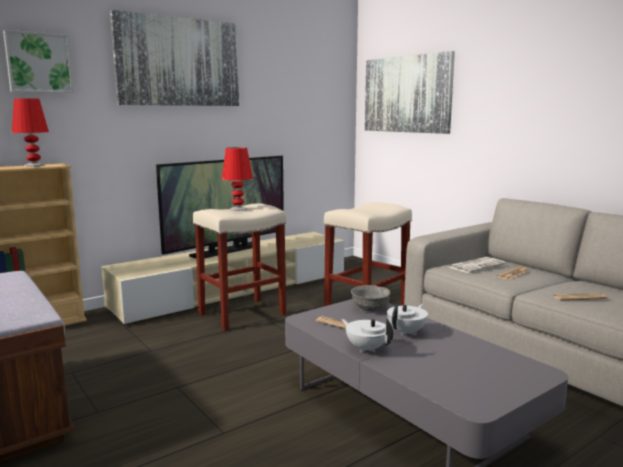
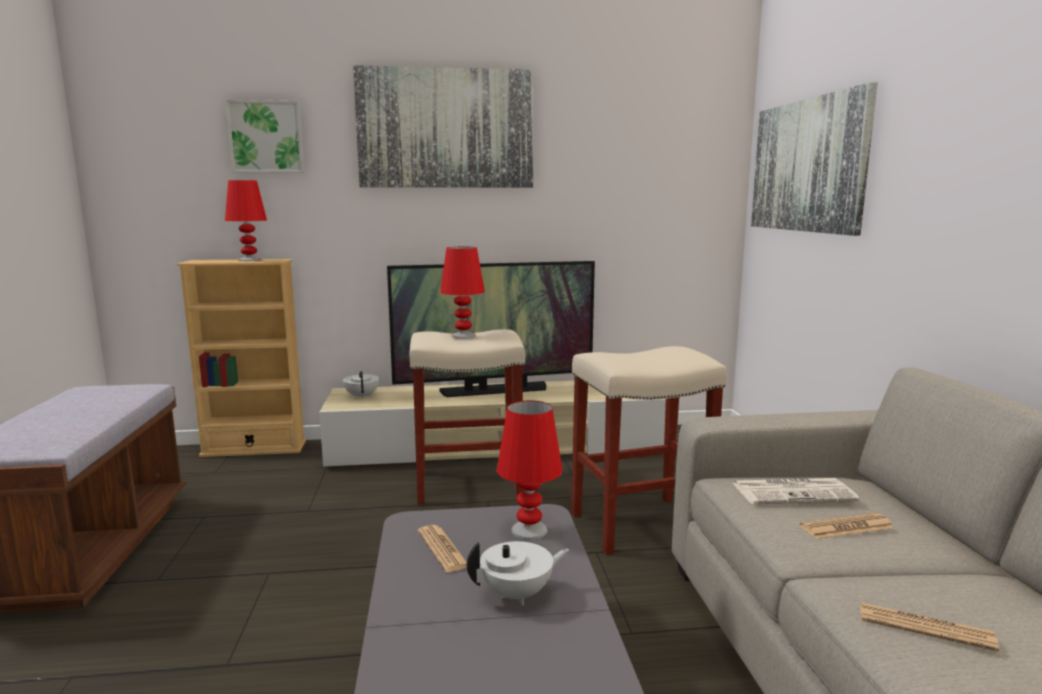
camera: 30 degrees right, 0 degrees up
(366, 348) = (410, 606): white teapot -> white teapot (362, 396)
(370, 308) = (529, 530): grey bowl -> red table lamp

